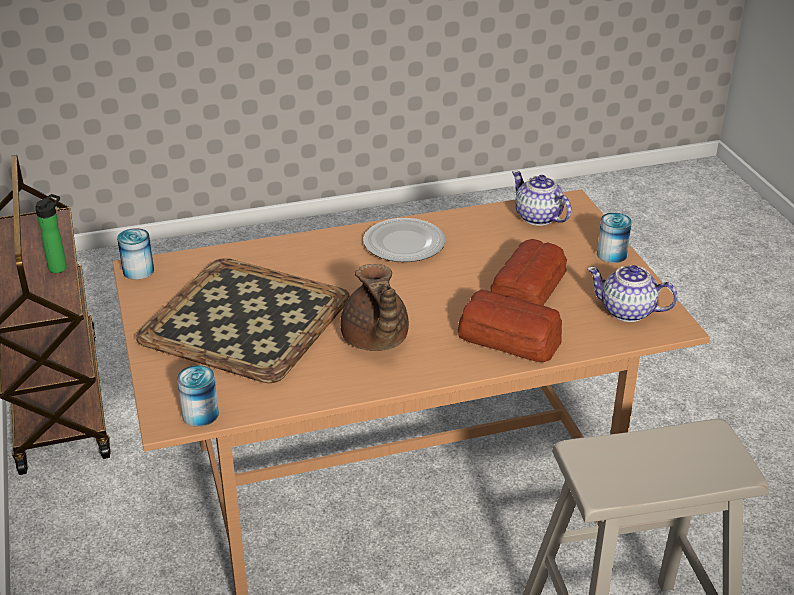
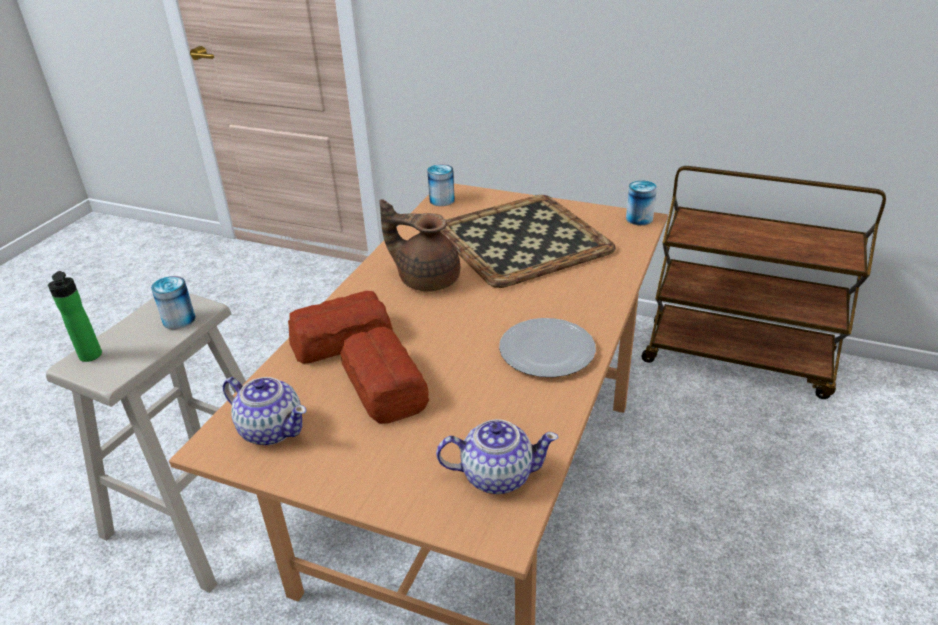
camera: 130 degrees right, 0 degrees up
(60, 267) = (749, 246): bottle -> bottle (90, 357)
(611, 254) = (360, 486): can -> can (179, 319)
(628, 311) = (271, 429): teapot -> teapot turned 60 degrees clockwise

